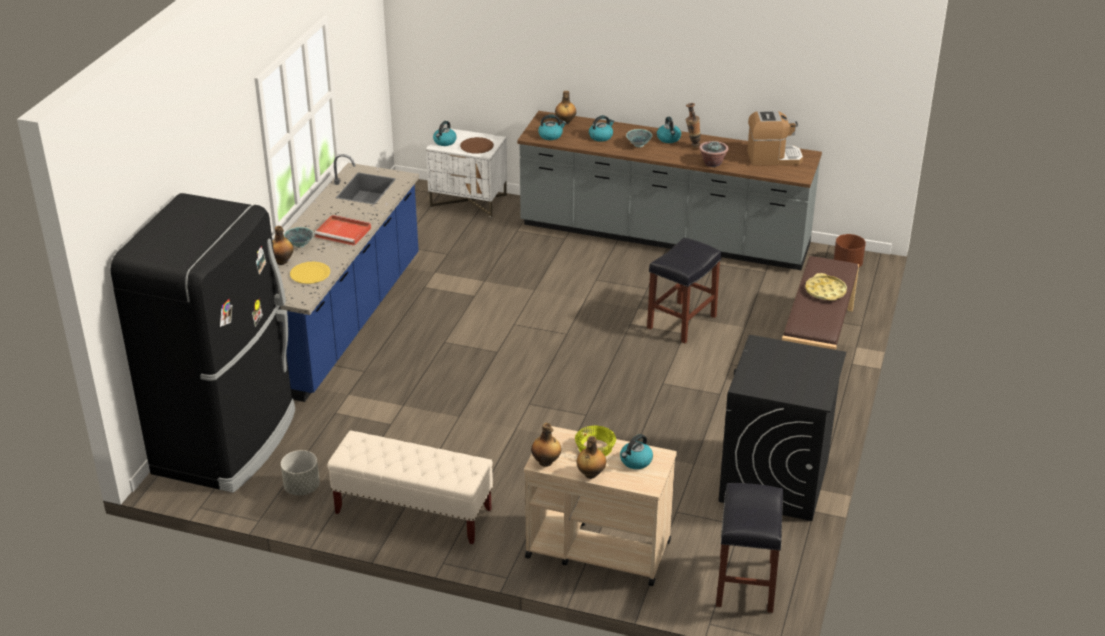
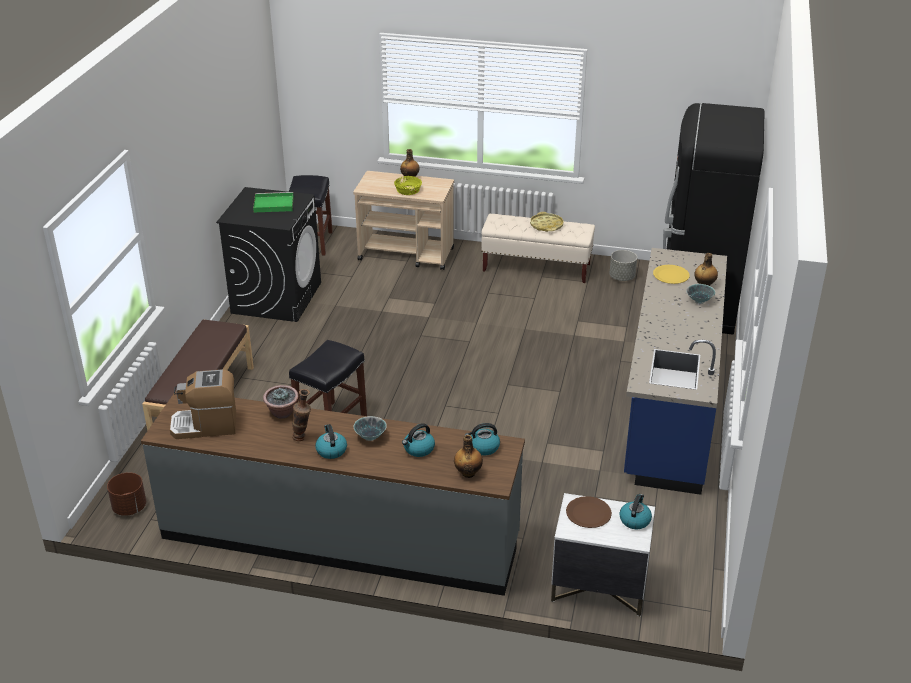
camera: 175 degrees right, 0 degrees up
(344, 232) = (665, 316): red tray -> none
(546, 462) = (439, 182): bottle -> none
(635, 461) = (381, 185): kettle -> none
(780, 376) = (272, 204): none -> green tray
(825, 291) = (192, 363): yellow tray -> yellow tray (546, 225)

